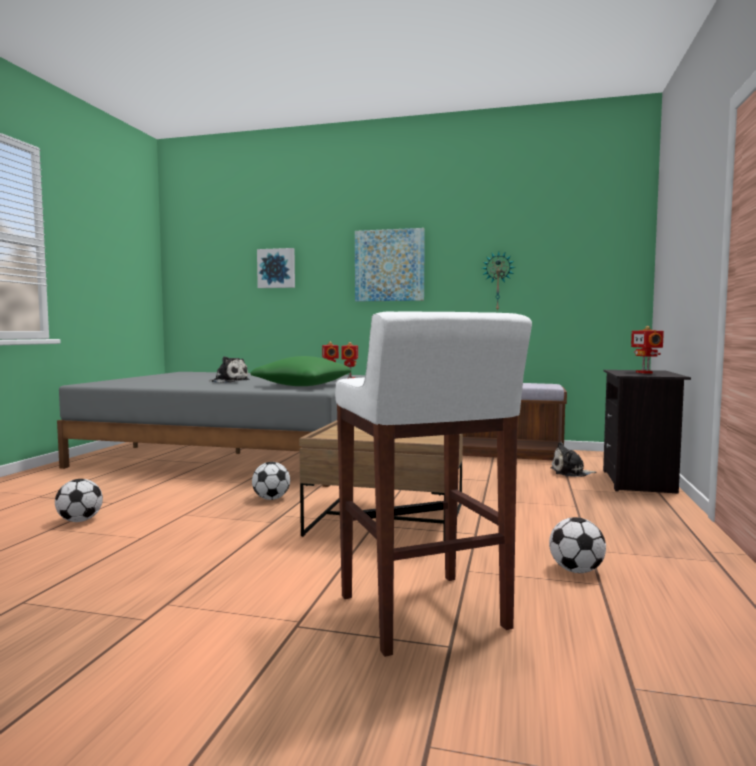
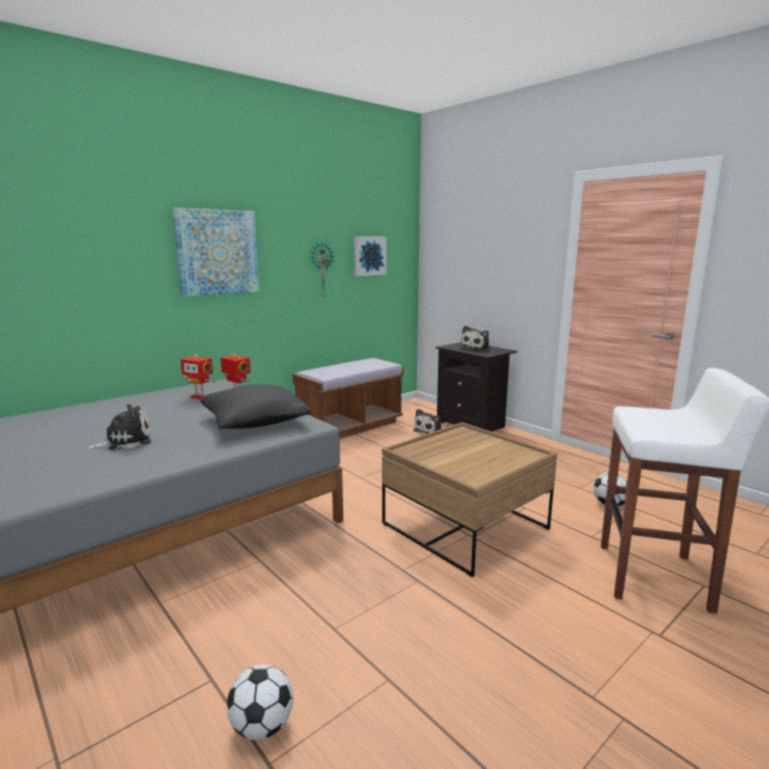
camera: 55 degrees left, 10 degrees up
(271, 499) = (343, 560): football -> none
(276, 268) = (53, 254): picture -> picture (369, 255)
(302, 385) = (254, 422): green pillow -> black pillow
(645, 372) = (476, 348): toy robot -> plush toy

